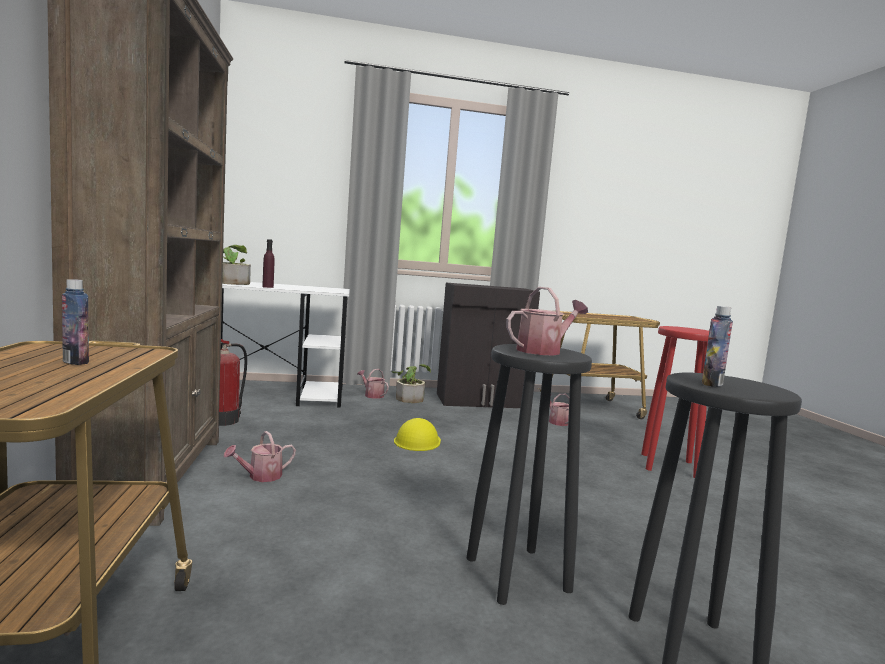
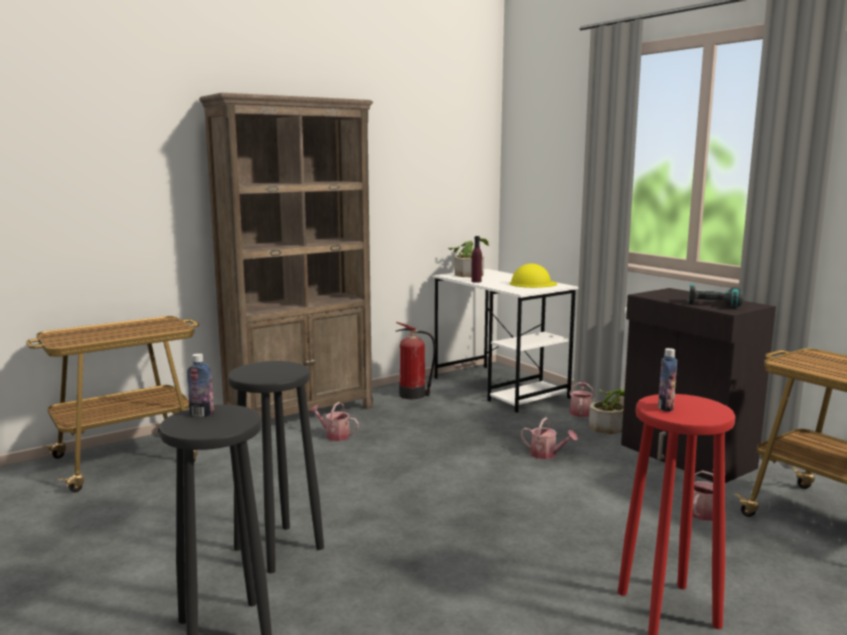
camera: 65 degrees right, 5 degrees up
(75, 362) = (141, 329): bottle -> bottle (665, 408)
(417, 441) = (487, 459): yellow hard hat -> yellow hard hat (532, 284)
(504, 287) = (715, 303): none -> power drill
(543, 351) = (272, 371): watering can -> watering can (547, 455)

